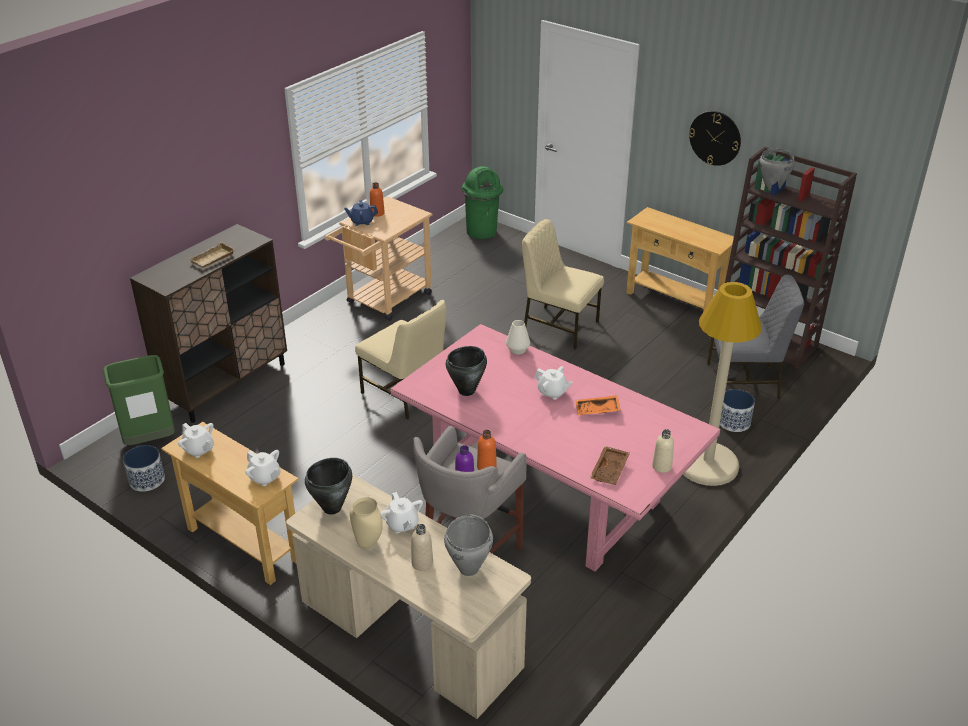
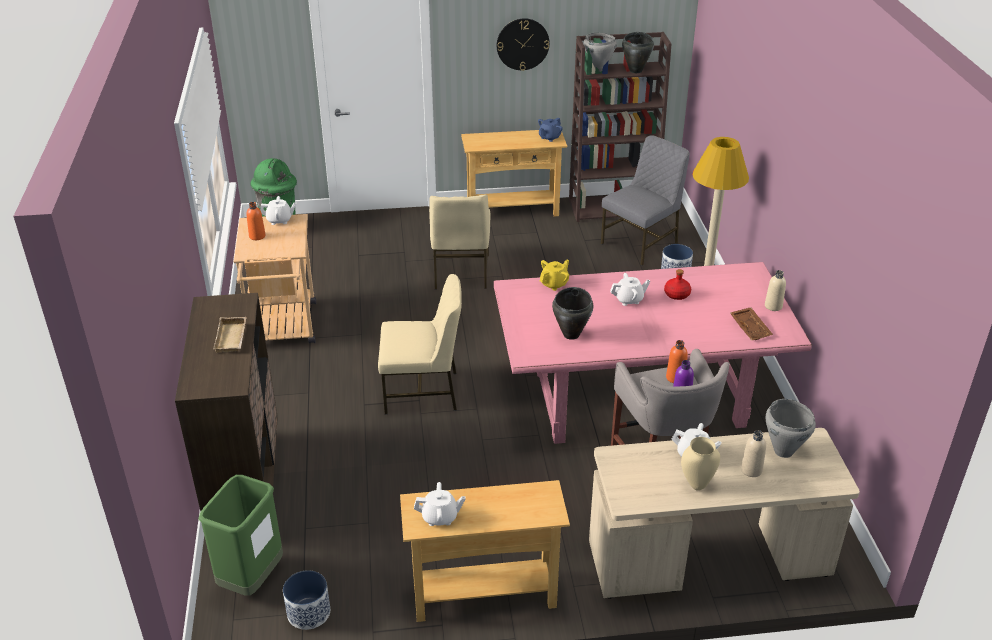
camera: 45 degrees left, 0 degrees up
(265, 477) = (534, 498): white teapot -> white teapot (279, 220)
(332, 508) = (629, 480): black cooking pot -> black cooking pot (636, 70)
(362, 221) = (255, 250): blue teapot -> blue teapot (549, 137)
(517, 350) = (554, 284): white vase -> yellow teapot
(559, 326) = (460, 272): beige chair -> beige chair turned 75 degrees counterclockwise
(597, 411) = (677, 294): orange tray -> red bottle

